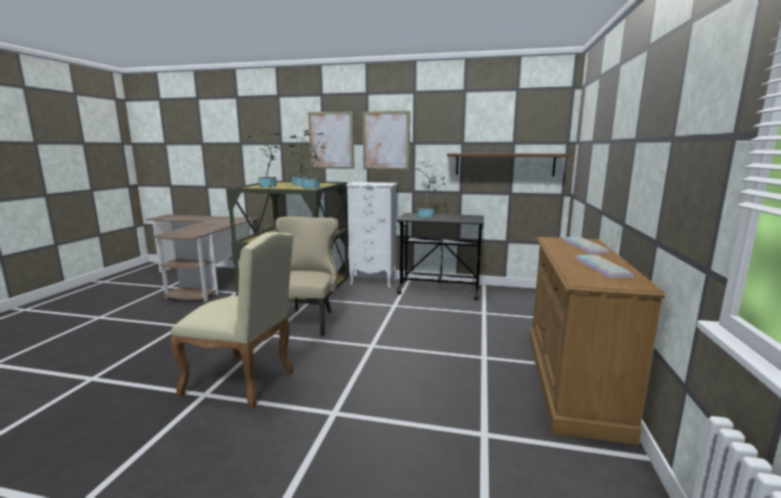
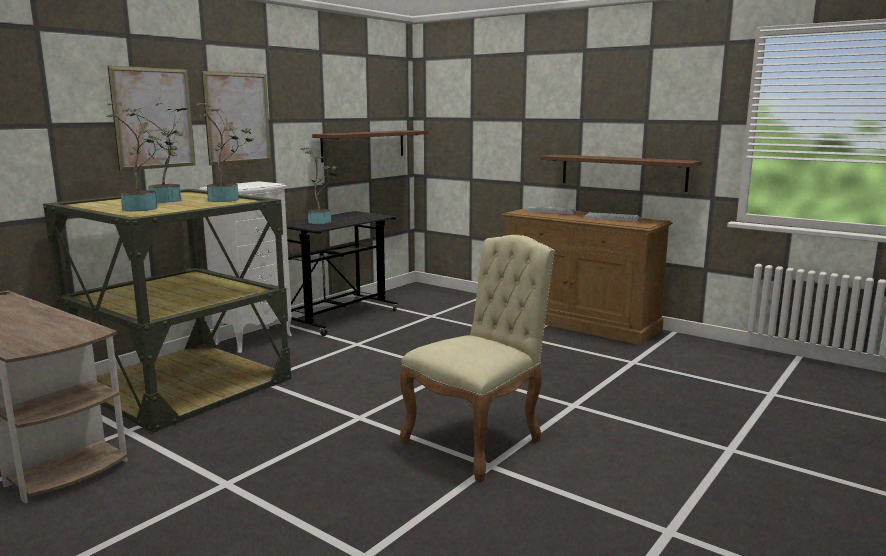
camera: 65 degrees left, 0 degrees up
(306, 320) = (337, 393): beige chair -> none
(646, 211) = (622, 172): none -> brown shelf

